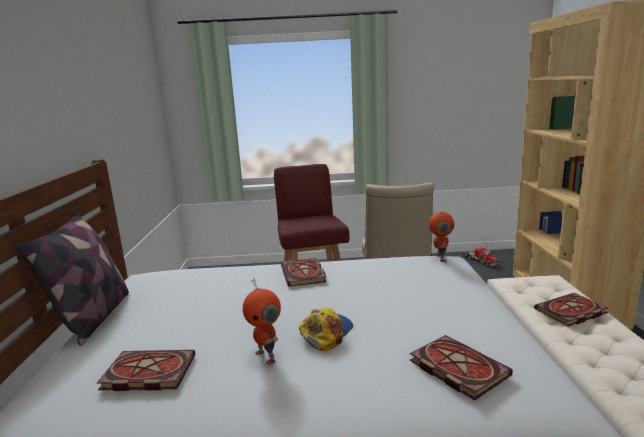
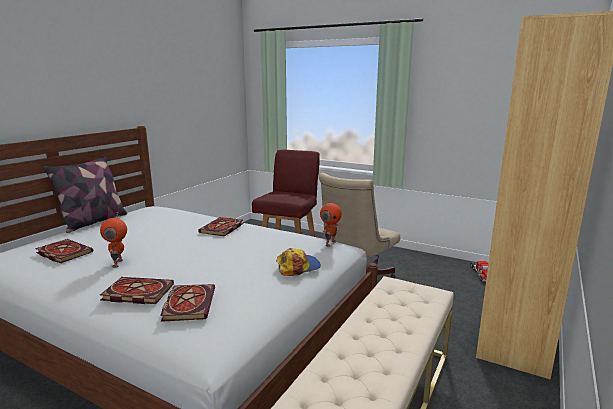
camera: 30 degrees right, 0 degrees up
(326, 333) = (166, 262): cap -> cap (298, 267)
(570, 312) = (395, 318): book -> book (136, 293)

